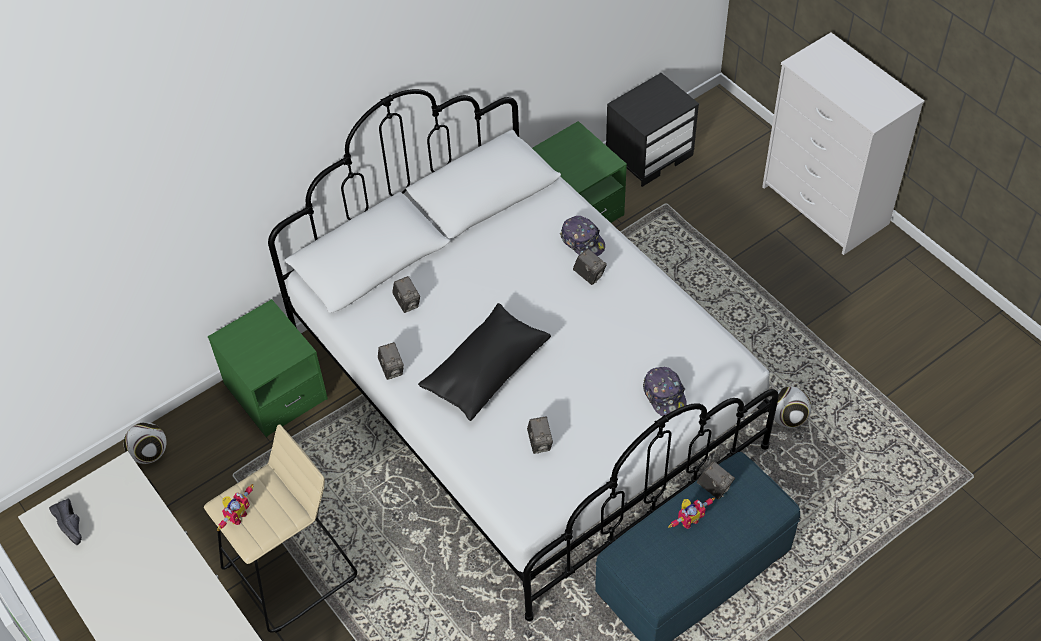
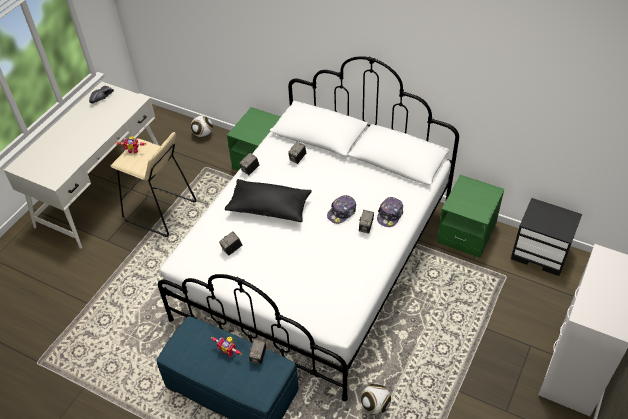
camera: 65 degrees right, 5 degrees down
(664, 395) = (295, 296): cap -> cap (342, 212)

